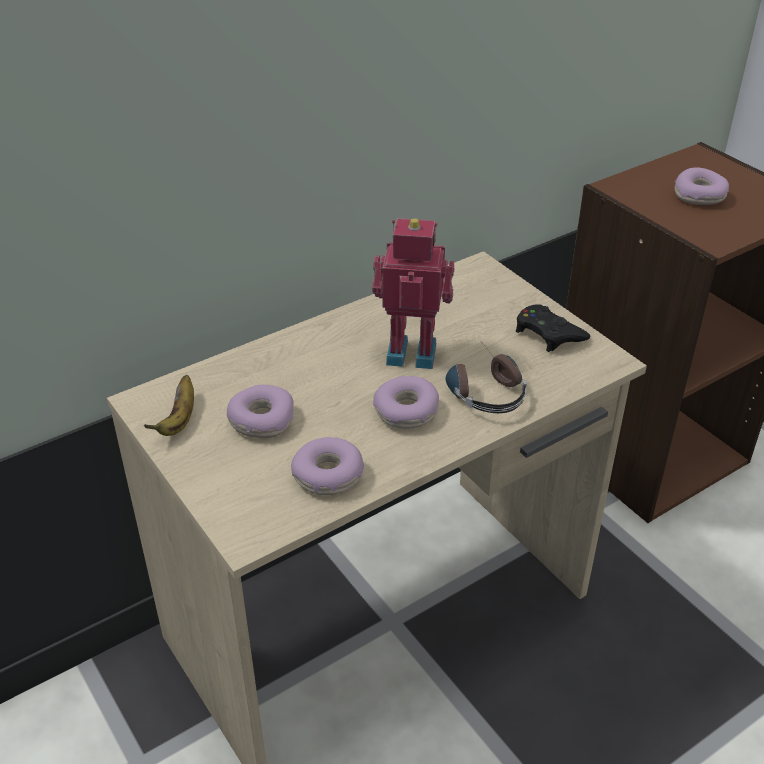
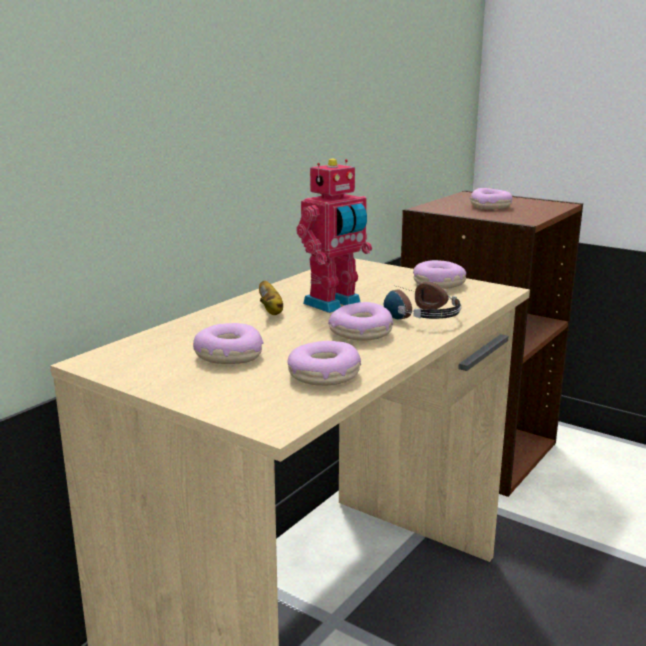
camera: 20 degrees left, 20 degrees down
(179, 420) = (141, 366): banana -> banana (271, 311)
(412, 351) = (334, 304): toy robot -> toy robot turned 150 degrees clockwise
(548, 333) = (438, 284): black game controller -> donut

